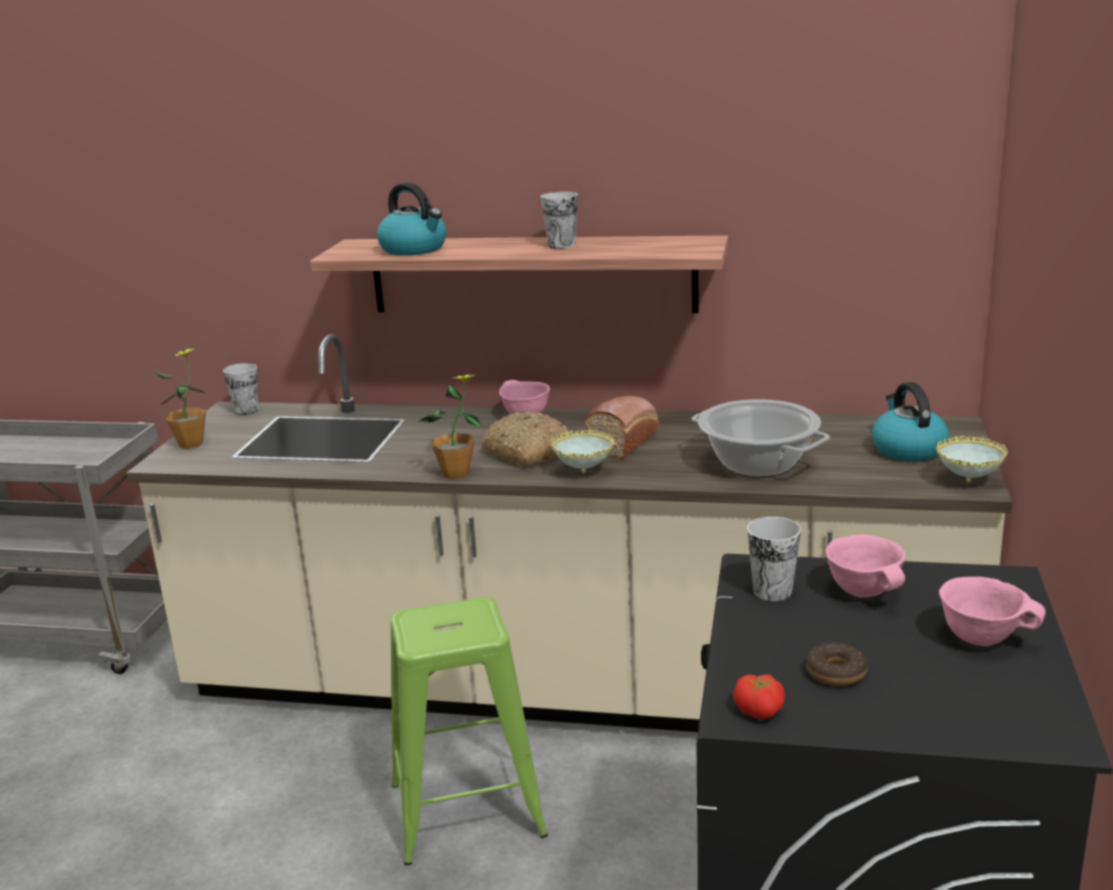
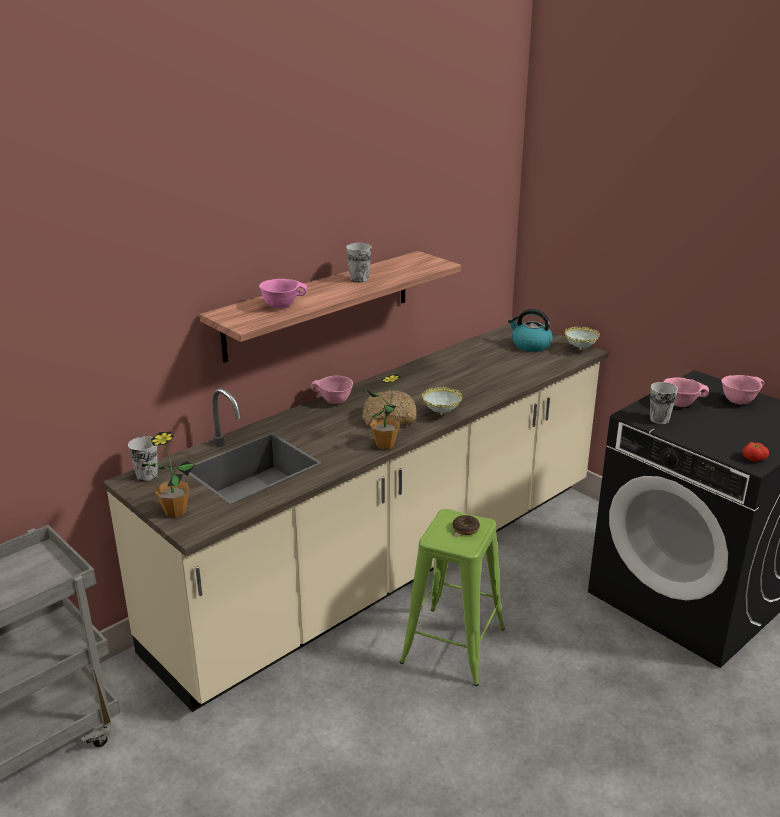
camera: 55 degrees left, 5 degrees up
(414, 249) = (281, 306): kettle -> pink bowl
(625, 441) = (417, 391): bread -> none
(759, 464) = (497, 376): cooking pot -> none
(836, 672) = (738, 434): donut -> donut (465, 528)

